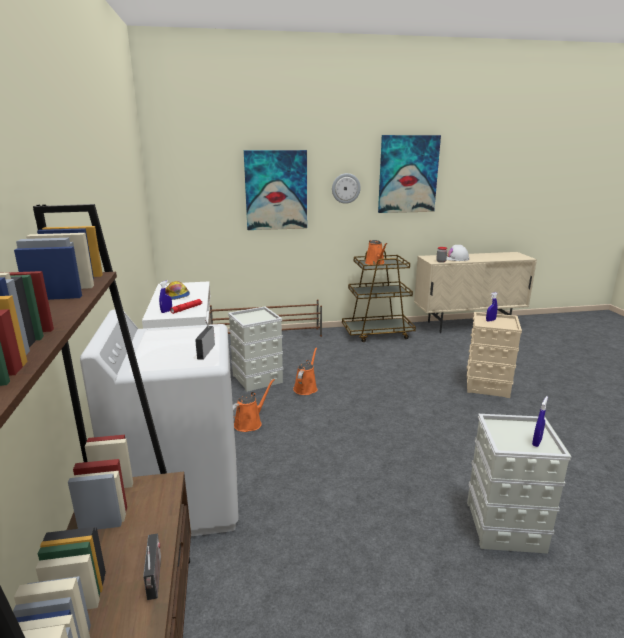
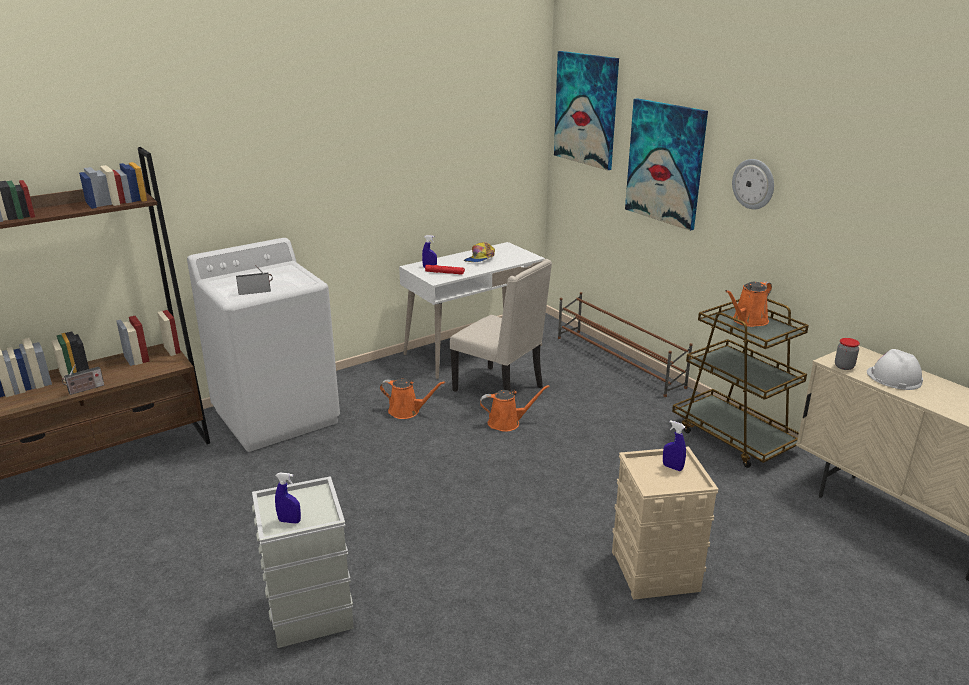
camera: 65 degrees right, 5 degrees up
(258, 379) = (500, 389): grey storage box -> beige chair
(408, 174) = (859, 185): picture -> picture (586, 109)

